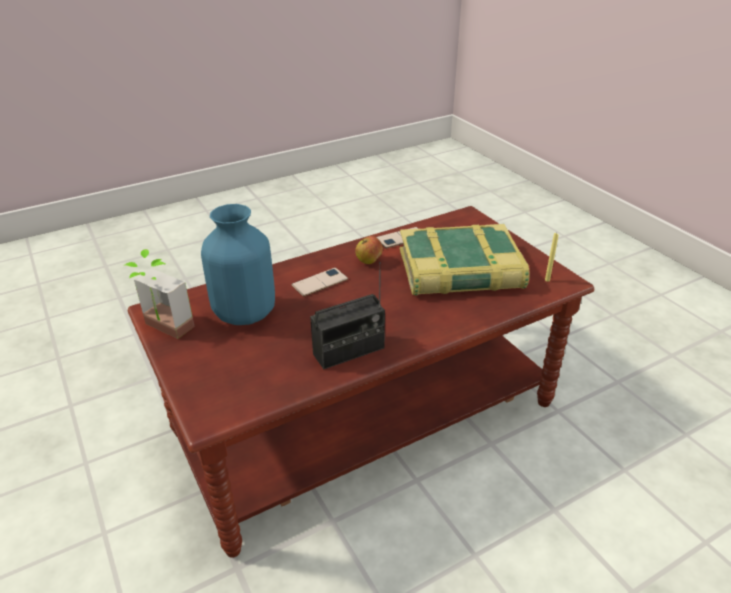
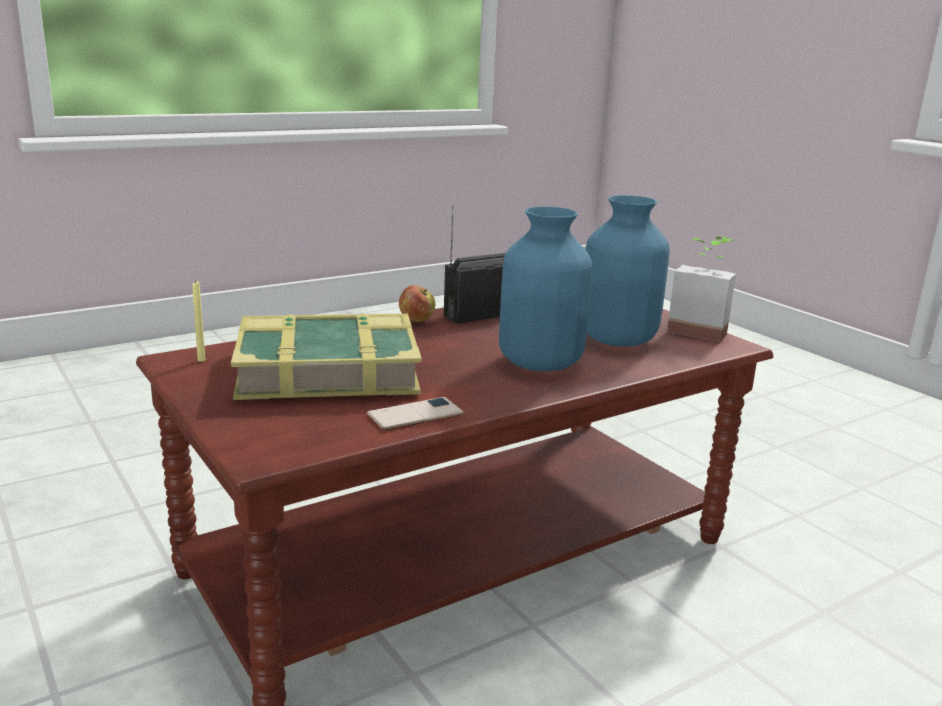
camera: 175 degrees right, 15 degrees down
(320, 282) = (538, 363): phone -> blue vase
(369, 261) = (471, 384): apple -> apple (416, 320)

